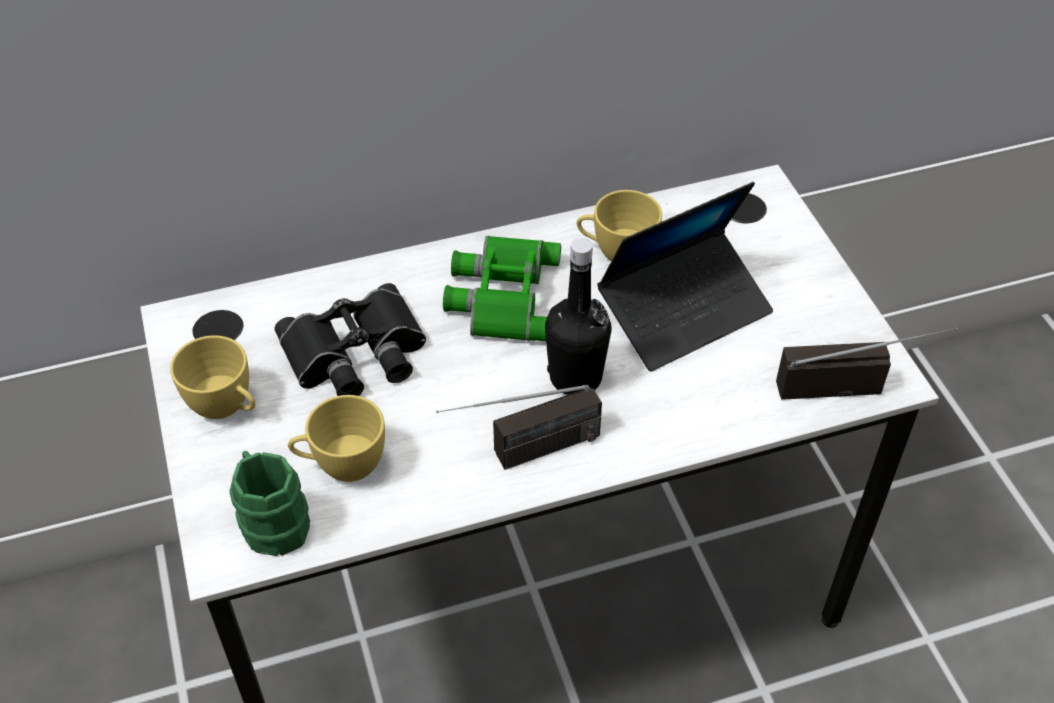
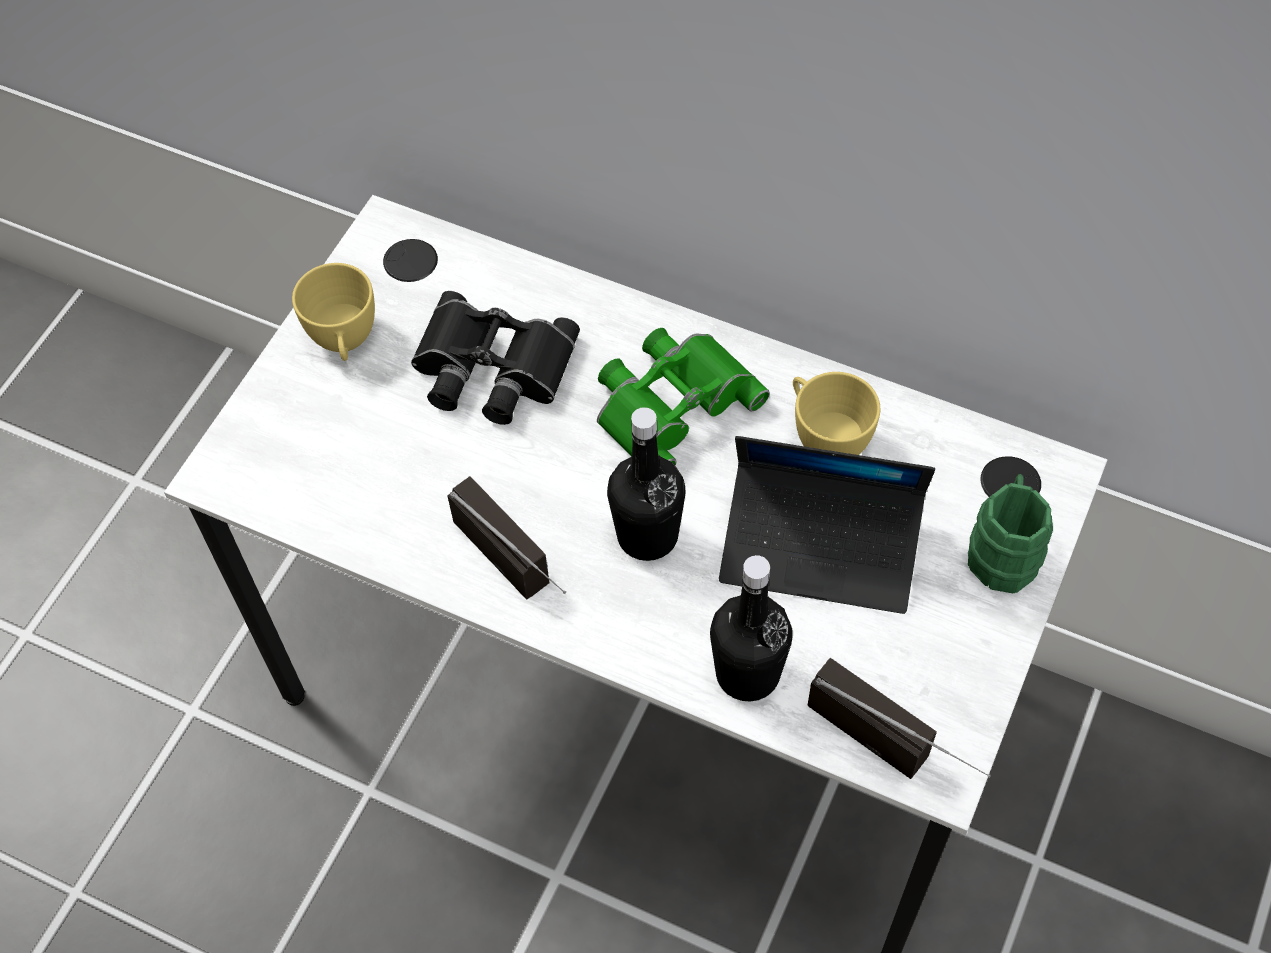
camera: 45 degrees right, 10 degrees up
(272, 520) = (280, 472): green mug -> green mug (1004, 550)
(341, 465) = (376, 465): yellow cup -> none
(522, 455) = (524, 571): radio -> radio turned 150 degrees counterclockwise
(726, 408) = (747, 673): none -> black bottle

